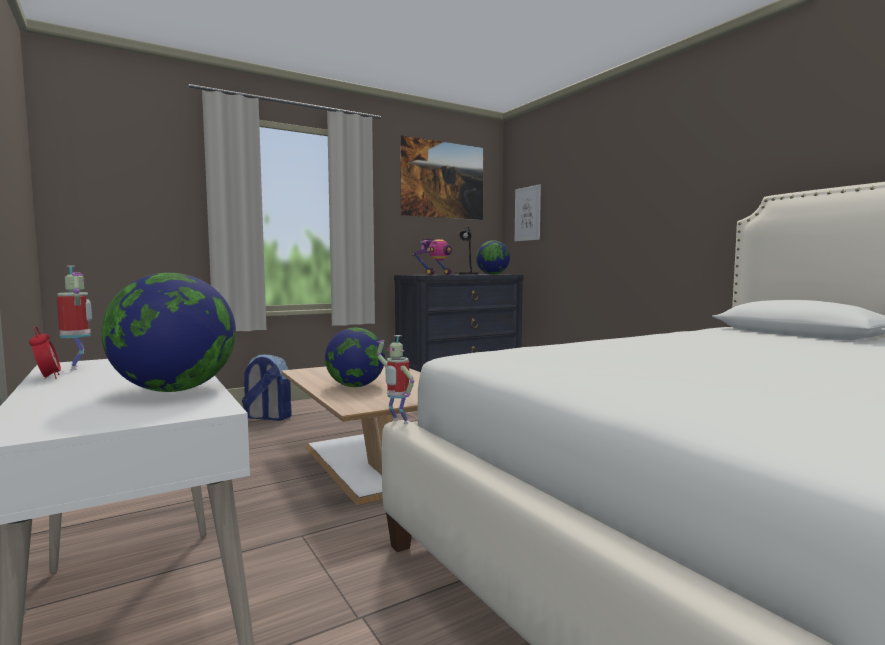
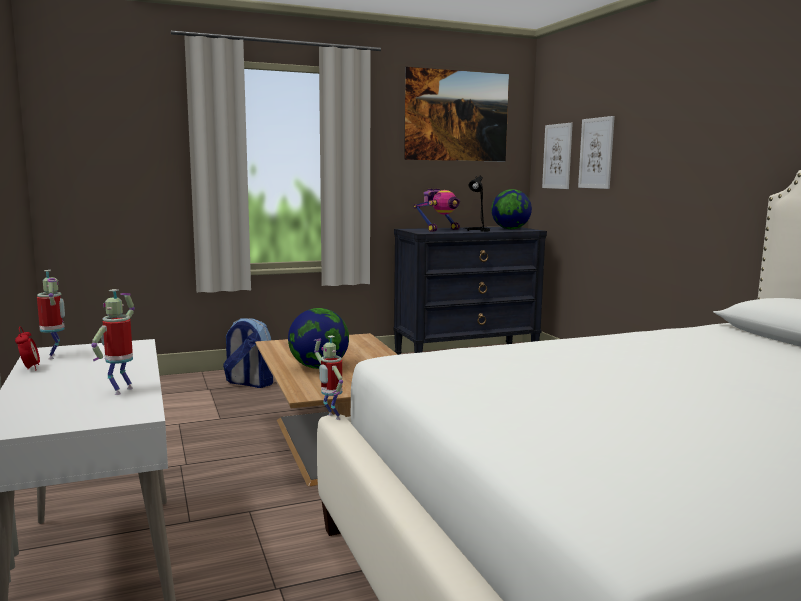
camera: 10 degrees right, 5 degrees up
(175, 390) = (121, 390): globe -> toy robot
(564, 207) = (596, 153): none -> picture

